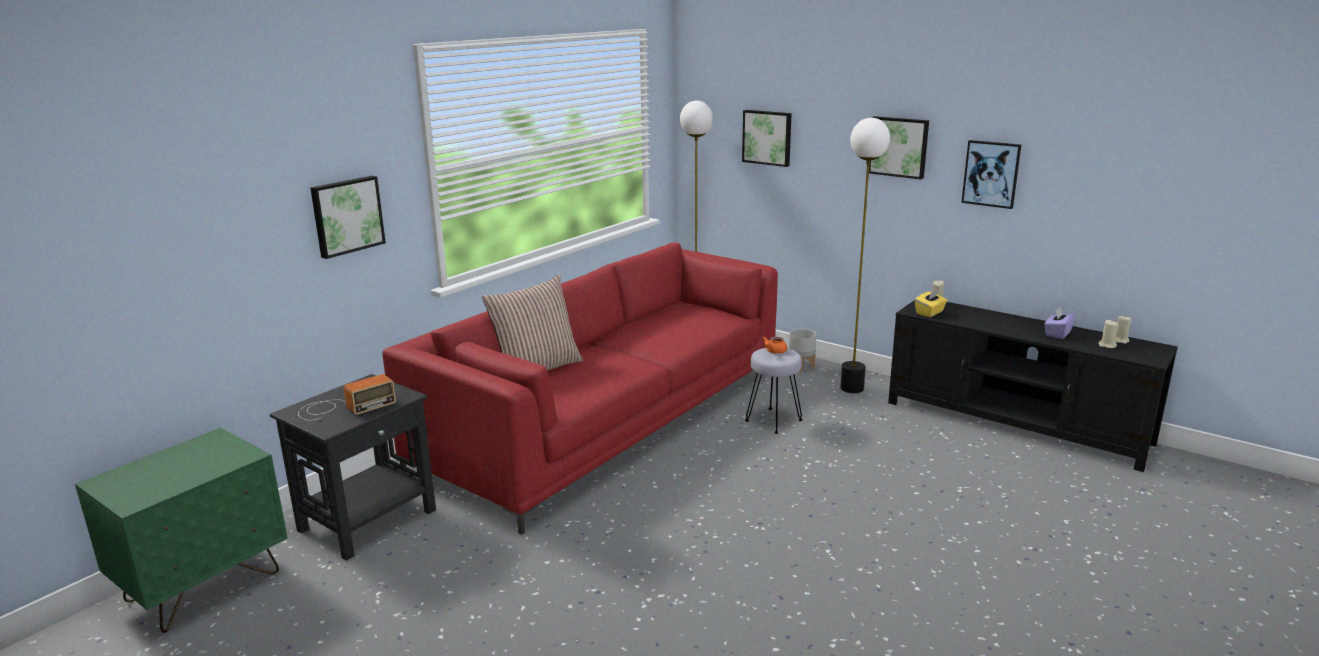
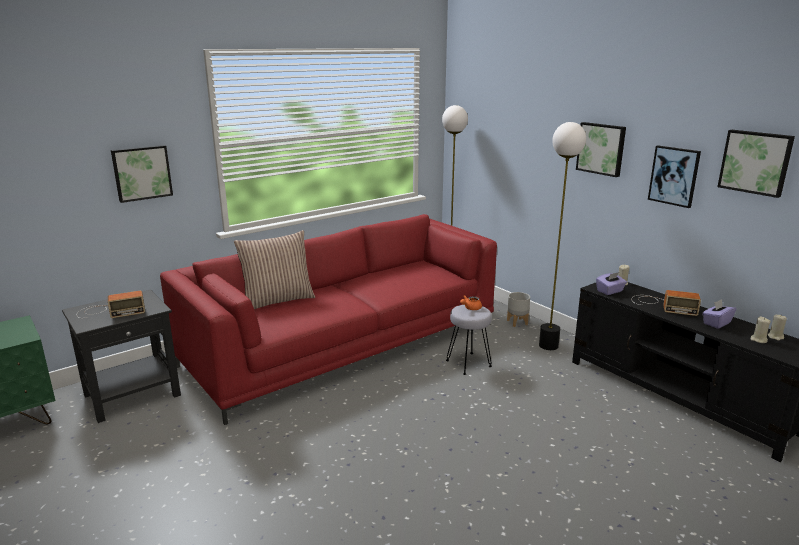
camera: 15 degrees right, 0 degrees up
(767, 137) = (506, 136): picture -> picture (755, 162)
(930, 313) = (610, 291): yellow tissue box -> purple tissue box
(992, 321) = (661, 305): none -> radio

